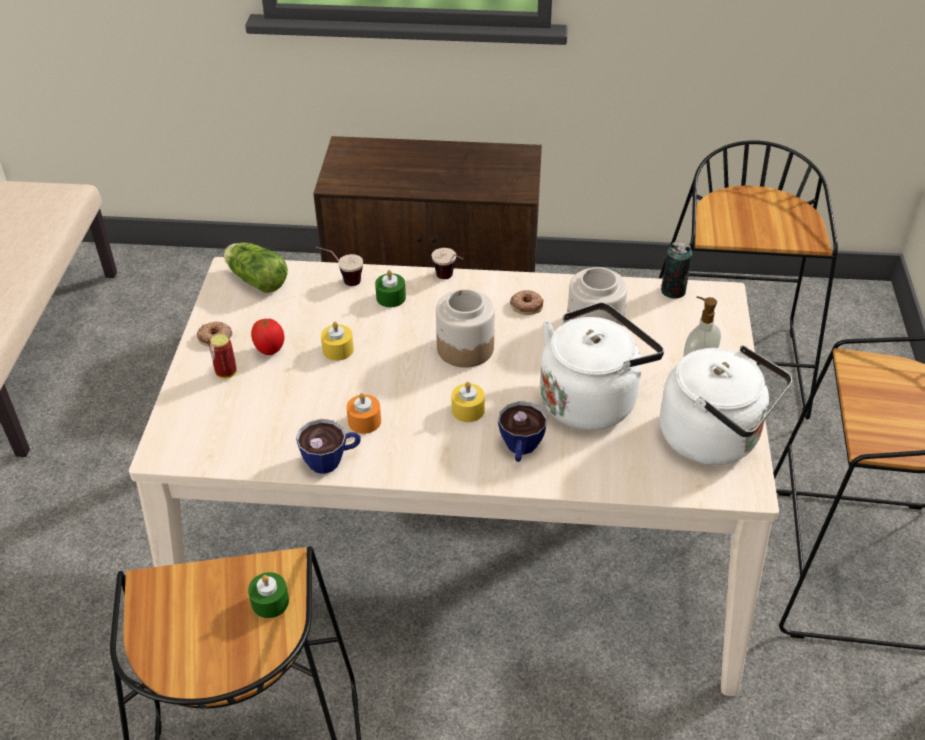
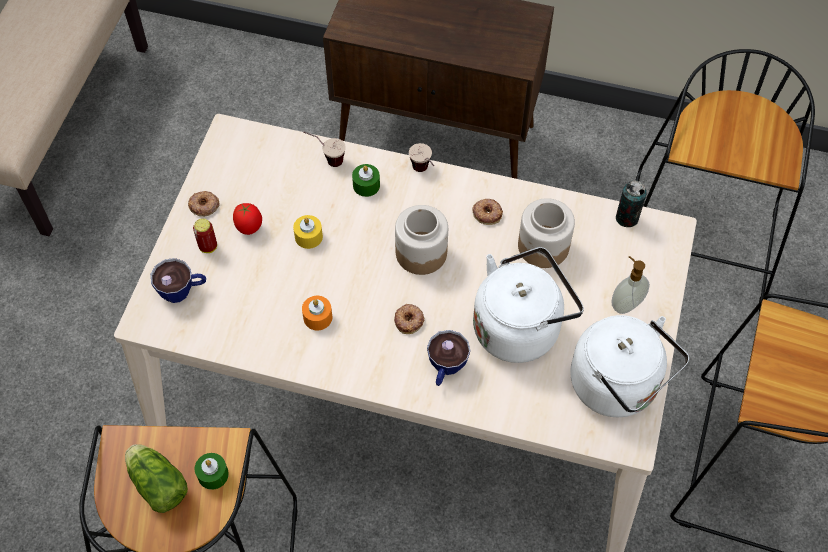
camera: 10 degrees right, 15 degrees up
(255, 279) = (249, 145): lettuce -> lettuce (157, 482)
(332, 460) = (283, 352): cup -> cup (183, 290)
(468, 410) = (409, 320): yellow candle -> donut

